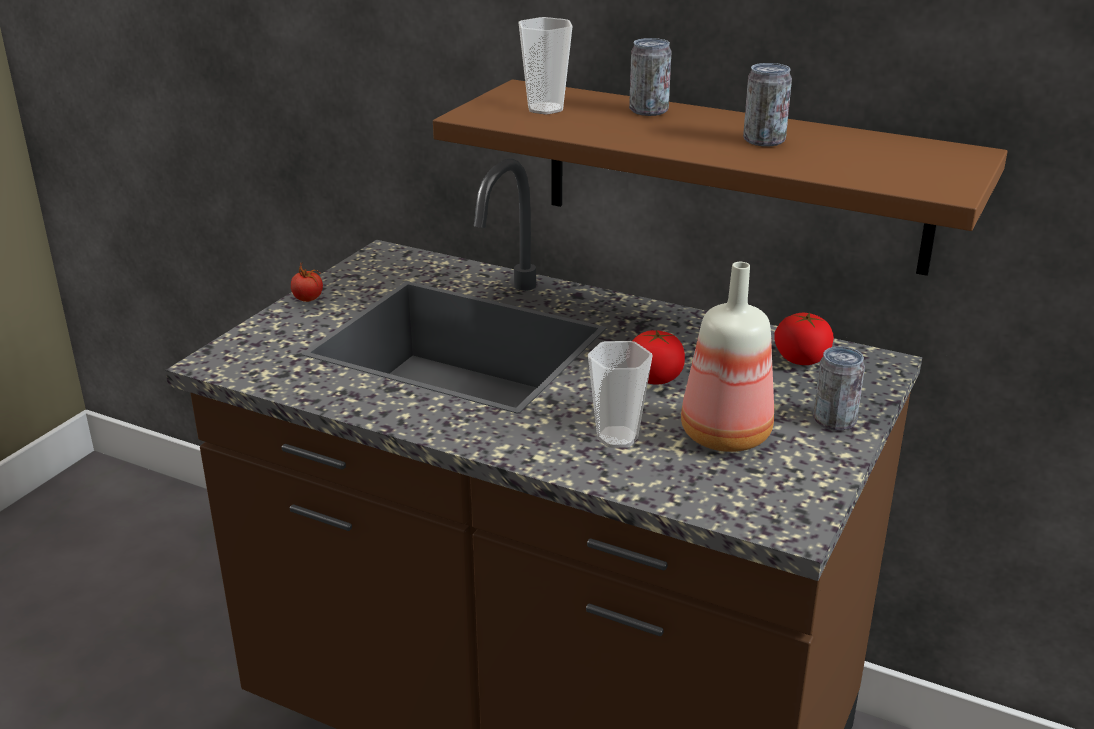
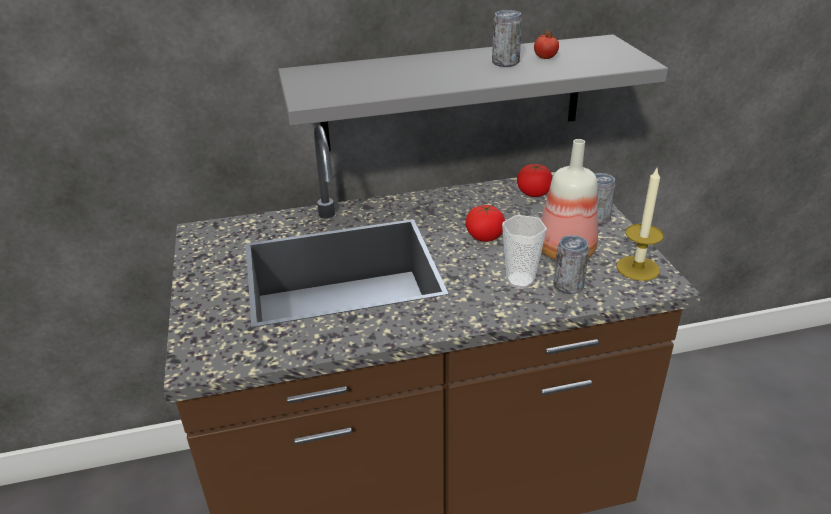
camera: 40 degrees left, 5 degrees up
(308, 299) = (194, 286): tomato -> tomato (545, 58)
(545, 109) = (346, 81): cup -> none
(648, 110) = (408, 64): can -> can (568, 286)
(733, 175) = (453, 94): brown shelf -> grey shelf
(786, 495) = (637, 268): none -> candle

